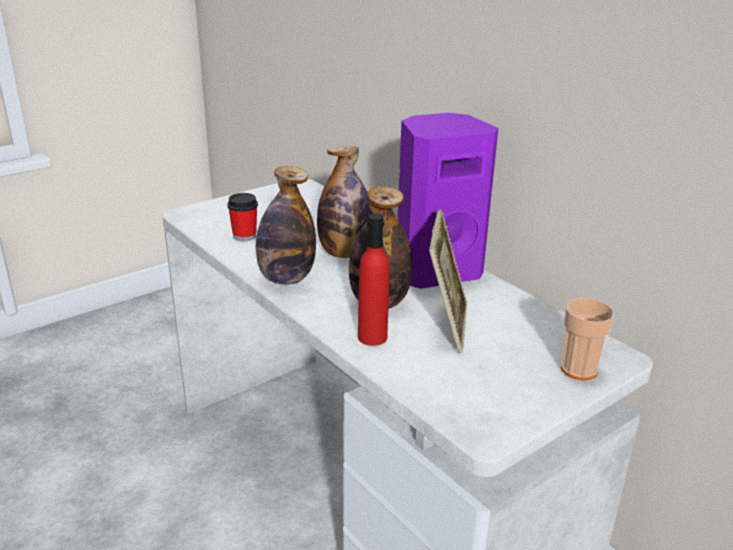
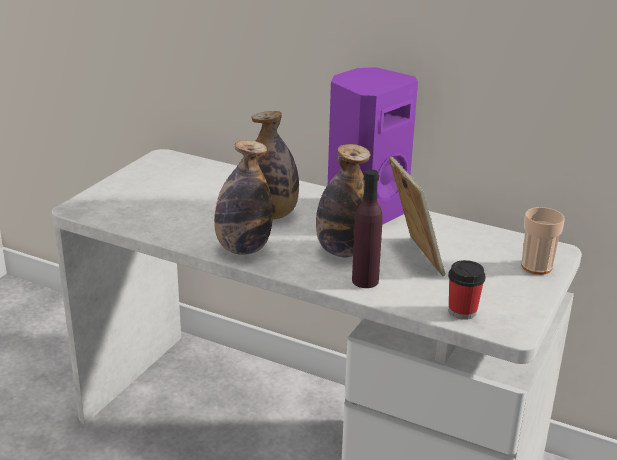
camera: 25 degrees left, 0 degrees up
(244, 236) = (162, 218): cup -> cup (462, 311)
(372, 337) = (365, 281): red bottle -> purple bottle

